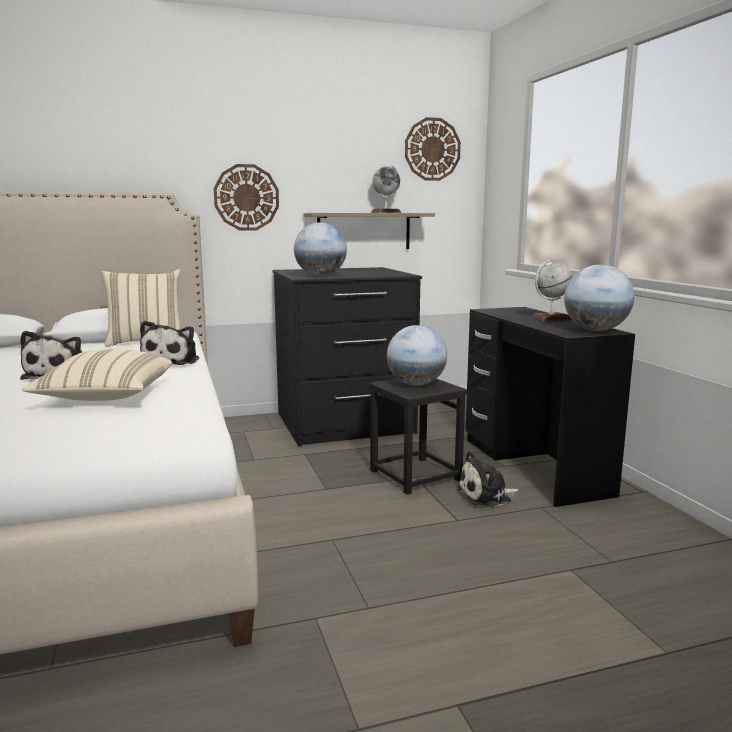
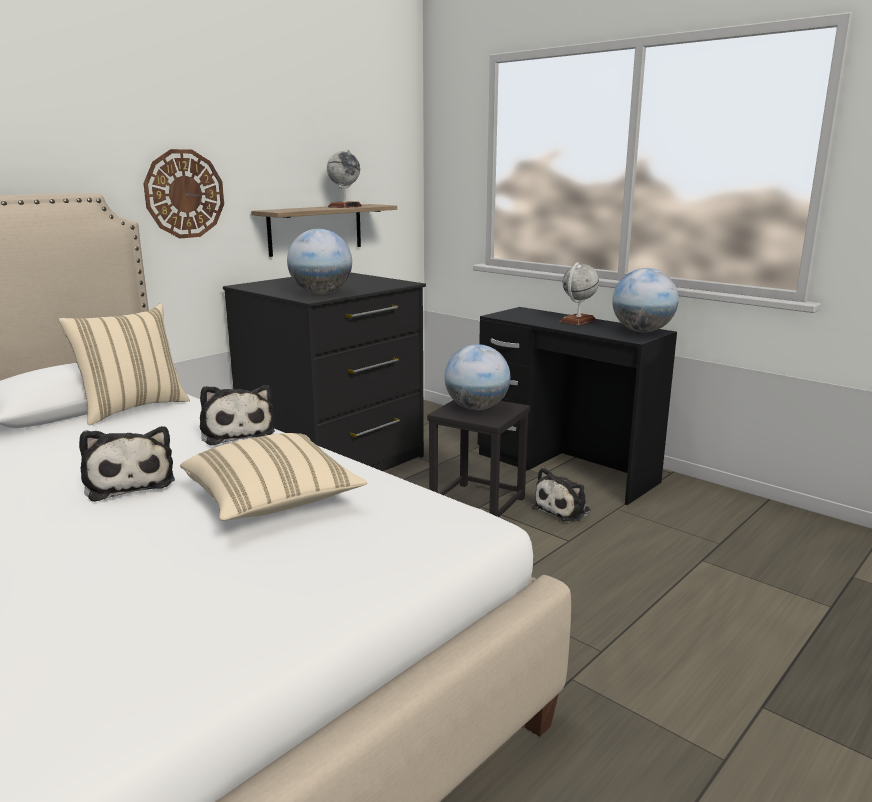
camera: 30 degrees left, 5 degrees up
(432, 149) = (376, 128): wall clock -> none

